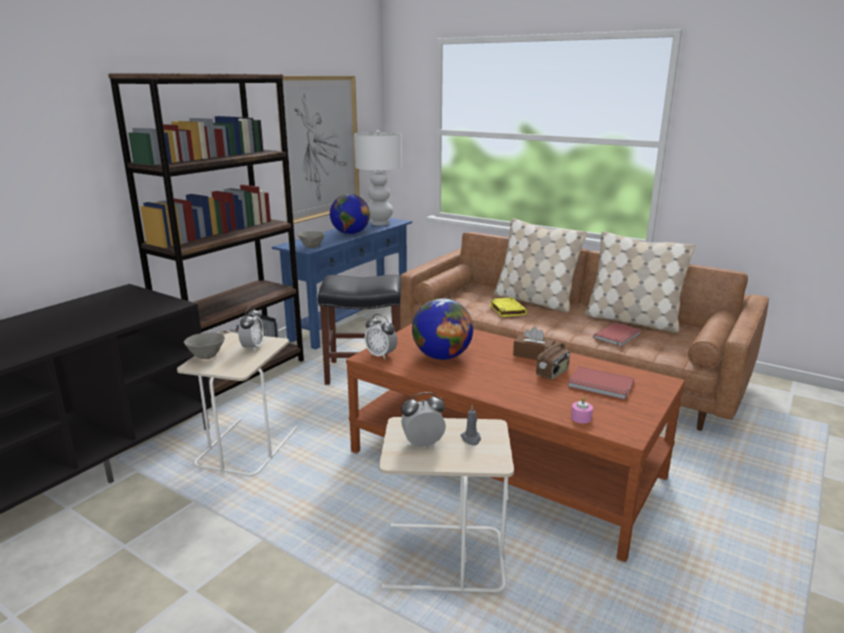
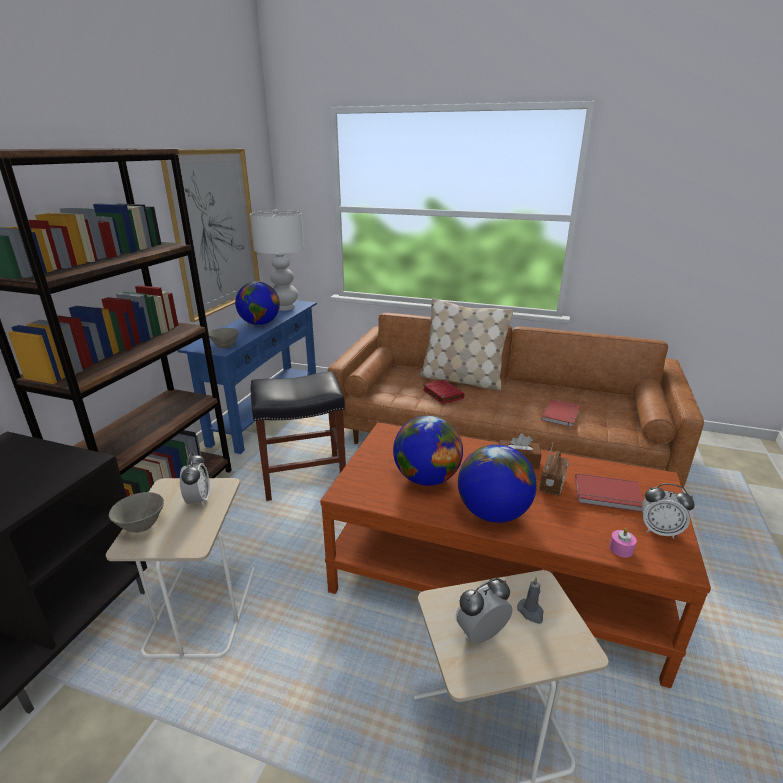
camera: 15 degrees left, 5 degrees up
(381, 355) = (358, 487): alarm clock -> alarm clock (659, 531)
(484, 383) = (493, 513): none -> globe
(507, 310) = (442, 394): yellow book -> red book
(632, 320) = (561, 393): beige pillow -> none

